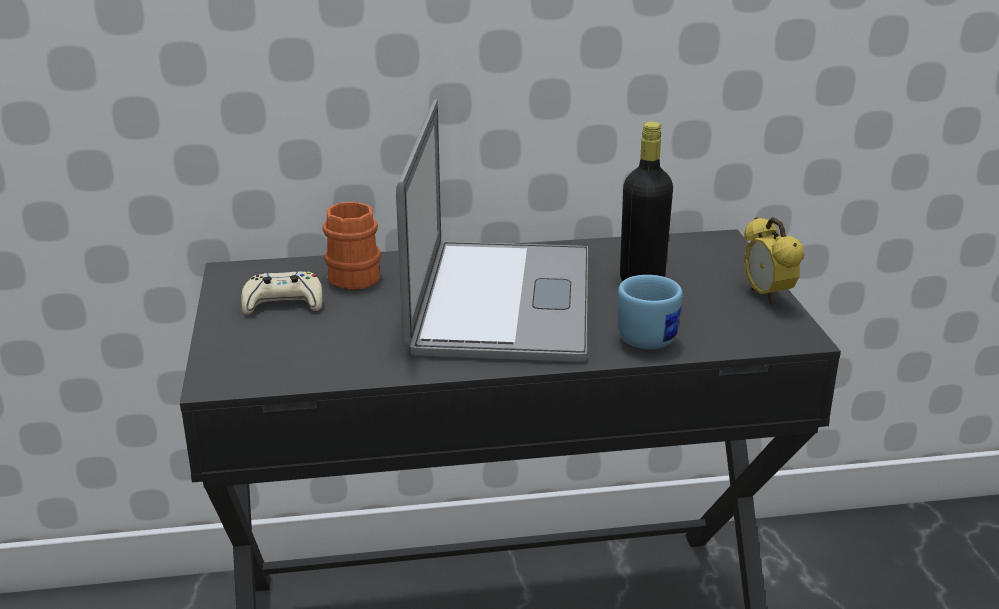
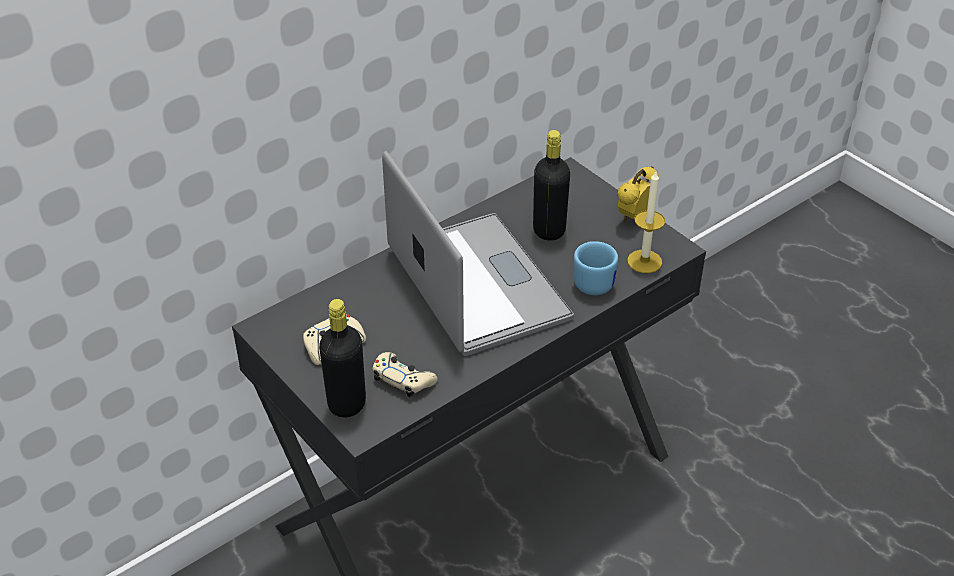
camera: 30 degrees left, 15 degrees up
(232, 355) = (347, 404): none -> black bottle
(318, 354) = (403, 379): none -> beige game controller
(353, 273) = (353, 296): orange mug -> none
(740, 337) = (644, 261): none -> candle
(767, 296) = (634, 218): alarm clock -> alarm clock turned 90 degrees clockwise

